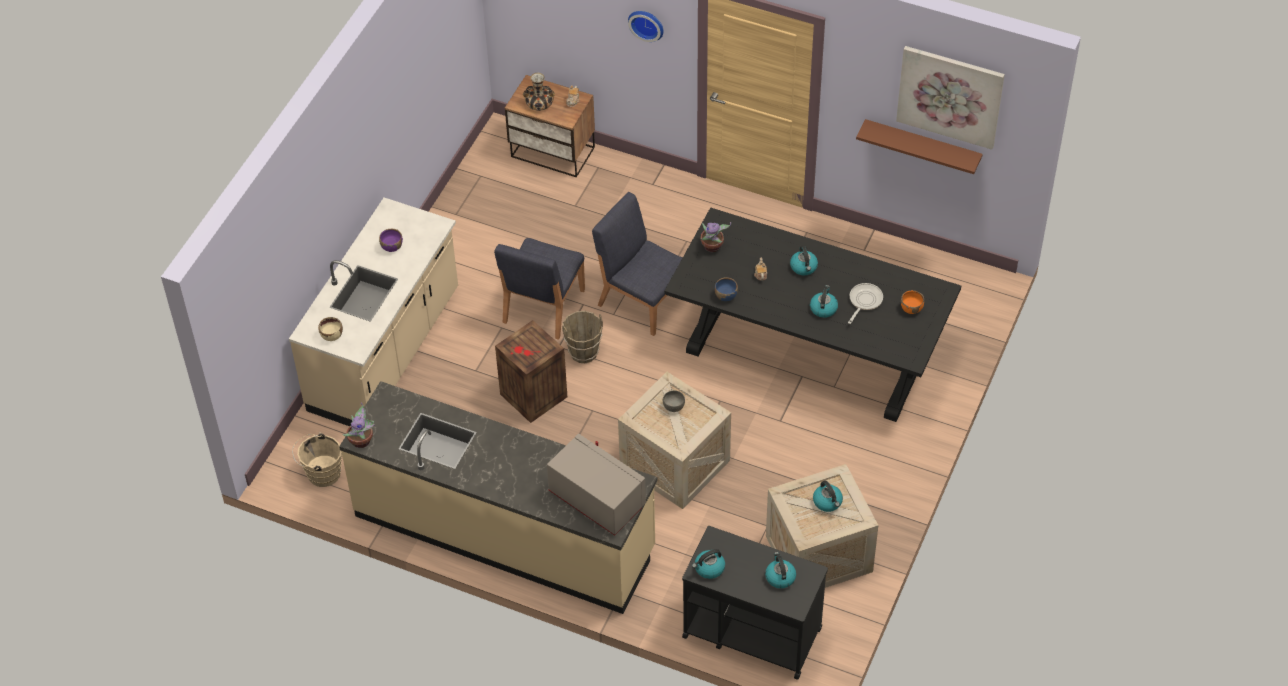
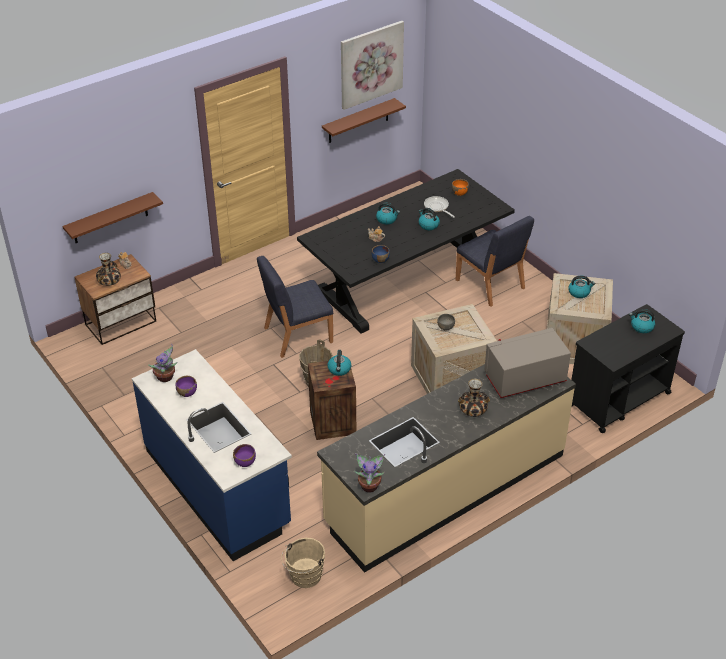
camera: 60 degrees left, 10 degrees down
(331, 336) = (245, 462): beige bowl -> purple bowl
(386, 352) = (218, 488): beige counter -> blue counter
(520, 476) = (473, 409): none -> vase
(543, 307) = (256, 385): blue chair -> blue chair (490, 285)
(577, 46) = (110, 218): none -> brown shelf
(647, 23) = (161, 155): wall clock -> none
(709, 568) = (613, 356): kettle -> kettle (339, 369)
(712, 247) = (332, 249): potted plant -> potted plant (166, 377)

